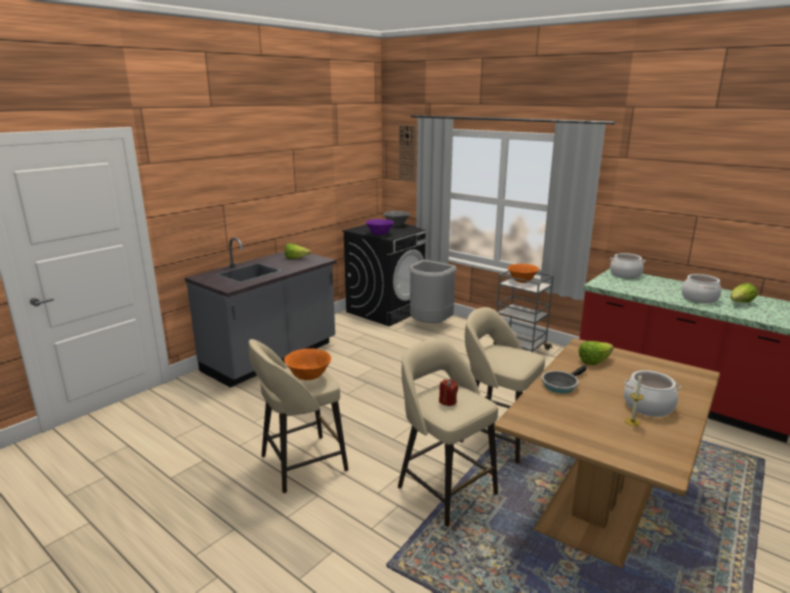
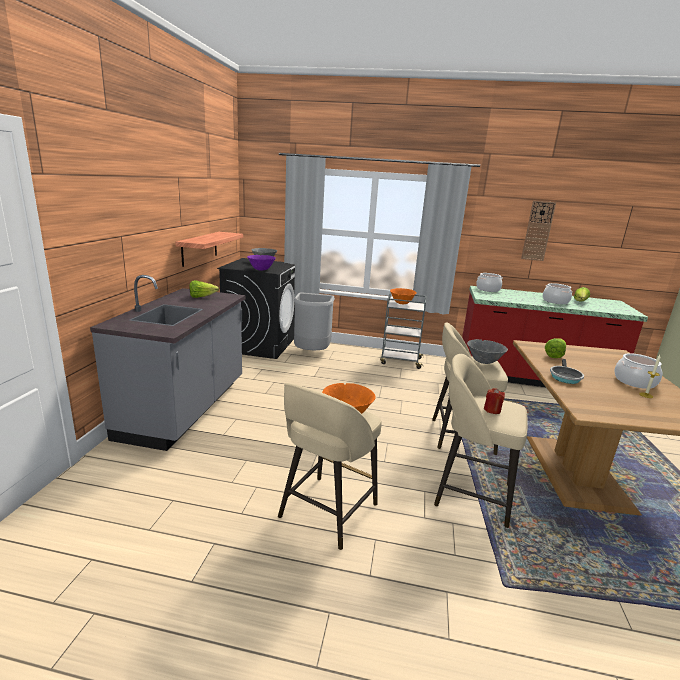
camera: 30 degrees left, 0 degrees up
(319, 212) = (199, 248): none -> shelf
(407, 153) = (270, 191): wall clock -> wall clock (538, 231)
(517, 357) = (483, 362): none -> grey bowl

